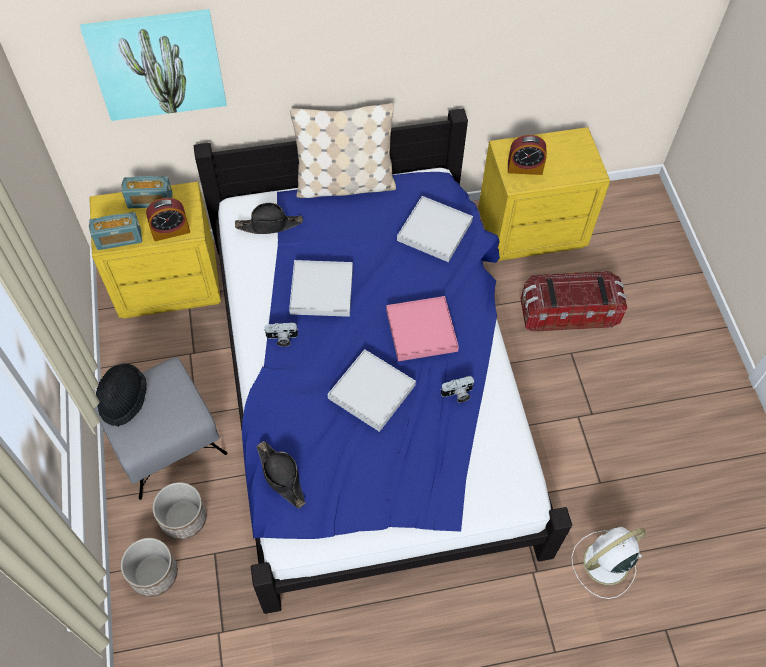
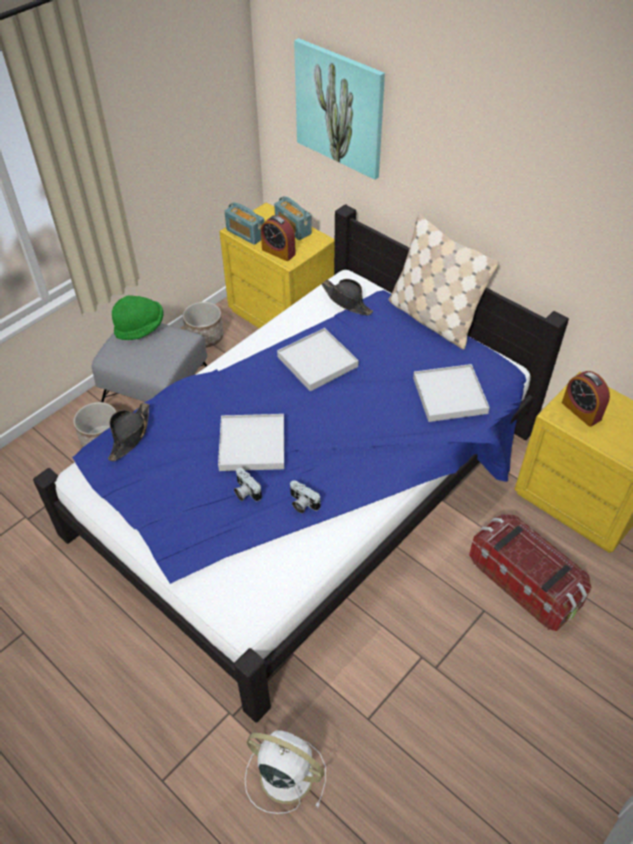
camera: 55 degrees right, 10 degrees down
(123, 399) = (140, 328): black hat -> green hat
(153, 573) = (47, 451): planter -> planter (205, 337)
(281, 338) = (252, 366): camera -> camera (245, 492)
(421, 330) = (341, 443): pink tray -> none

